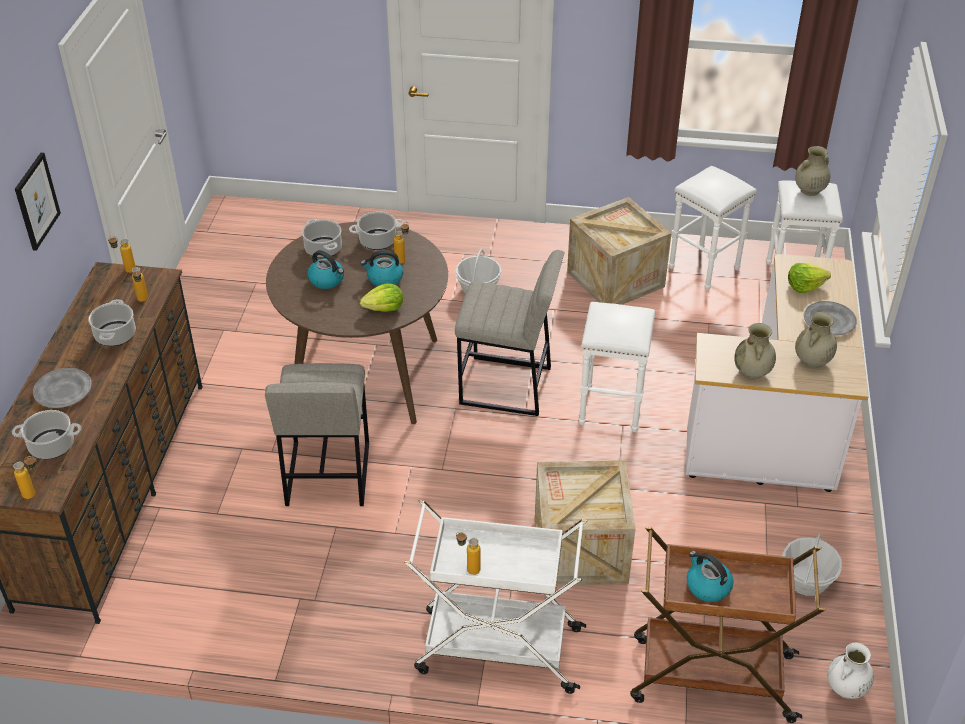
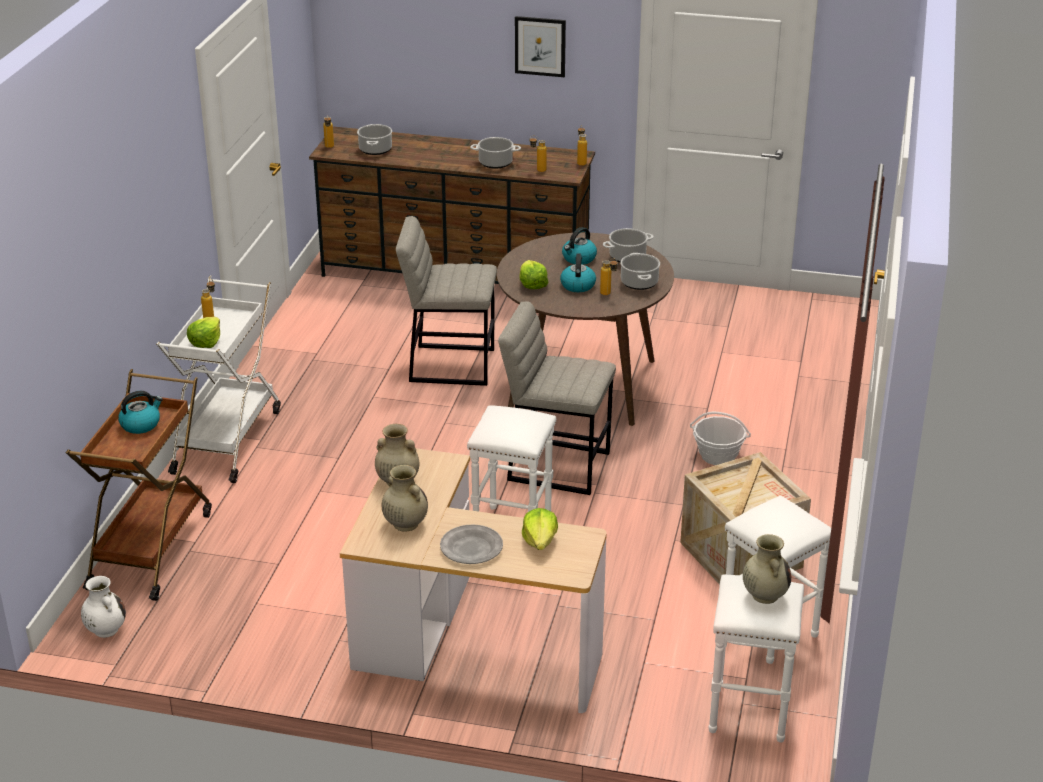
camera: 95 degrees right, 10 degrees down
(63, 391) = (433, 149): grey plate -> none
(508, 386) = (556, 466): grey chair -> grey chair turned 90 degrees clockwise
(521, 564) = (206, 342): none -> lettuce
(580, 549) = (323, 492): crate -> none
(806, 580) = (238, 628): basket -> none

